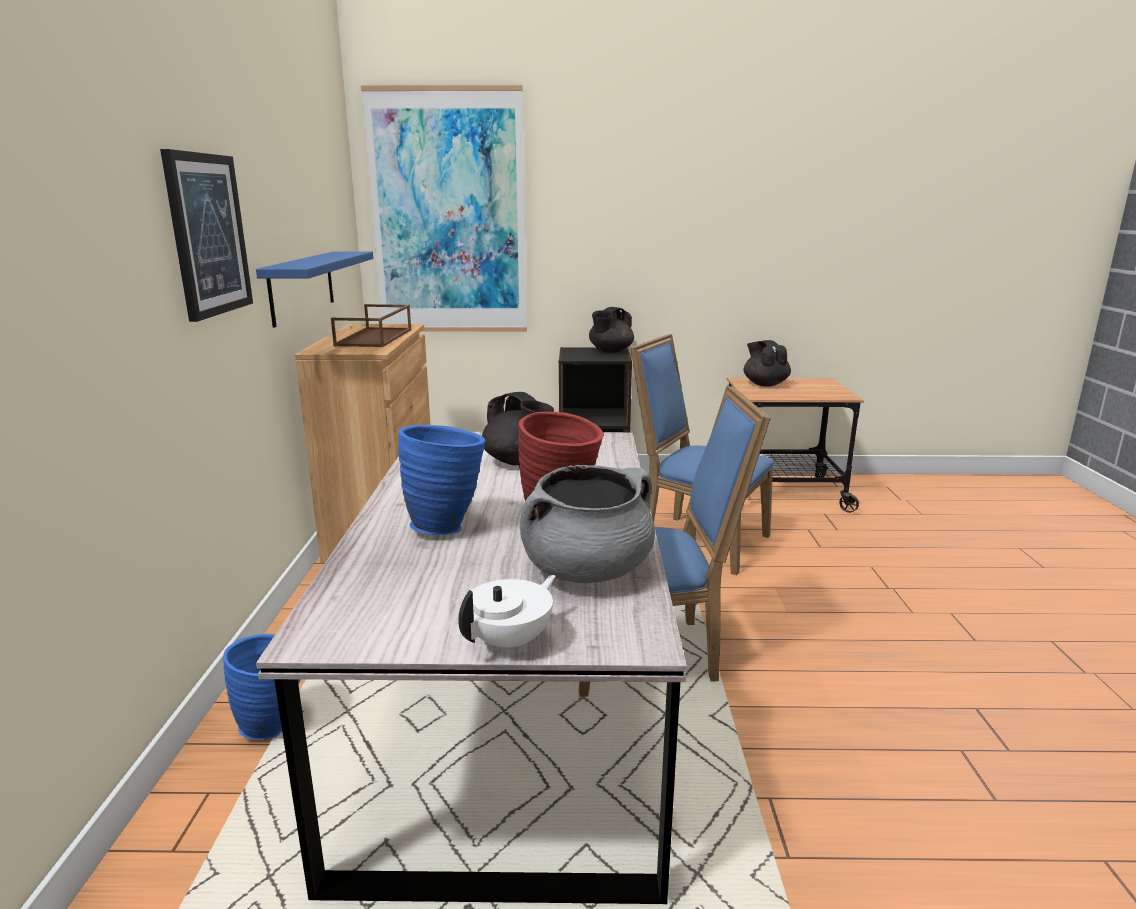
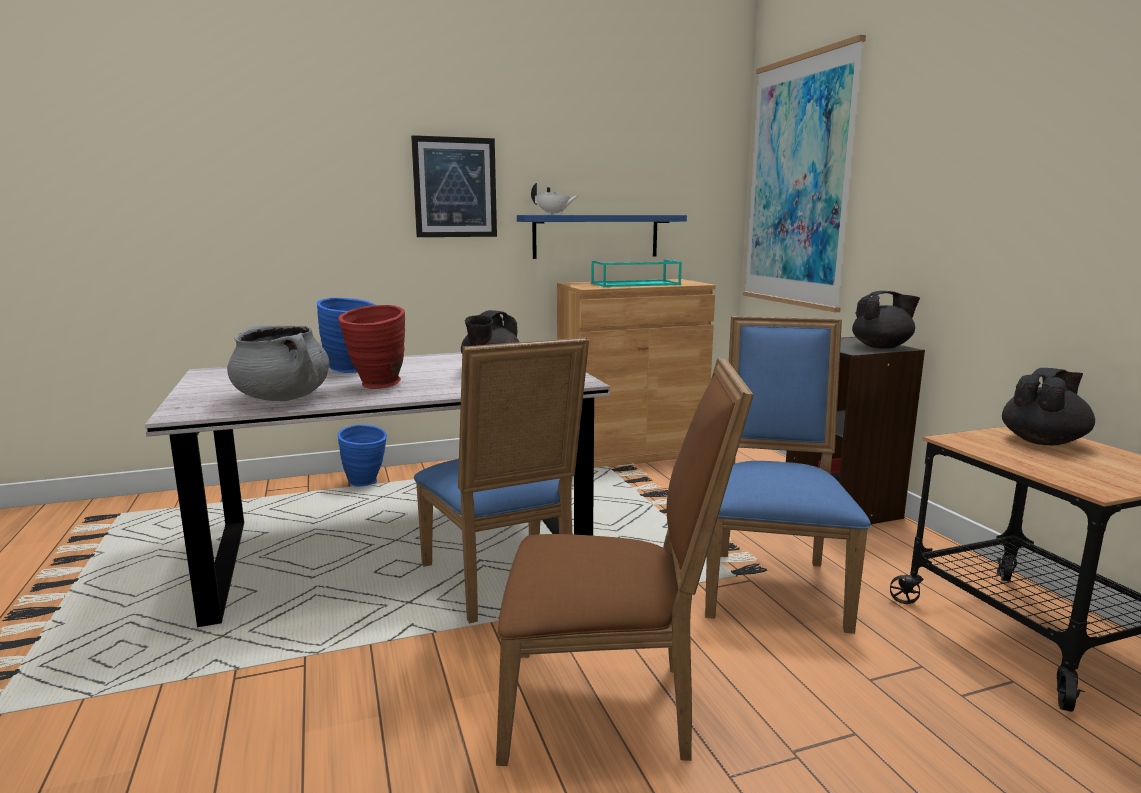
camera: 70 degrees right, 5 degrees down
(375, 338) = (635, 284): brown tray -> turquoise tray
(511, 641) = (190, 395): white teapot -> white teapot (554, 214)
(610, 351) = (882, 347): black teapot -> black teapot turned 150 degrees clockwise
(844, 636) = (610, 706): none -> brown chair

